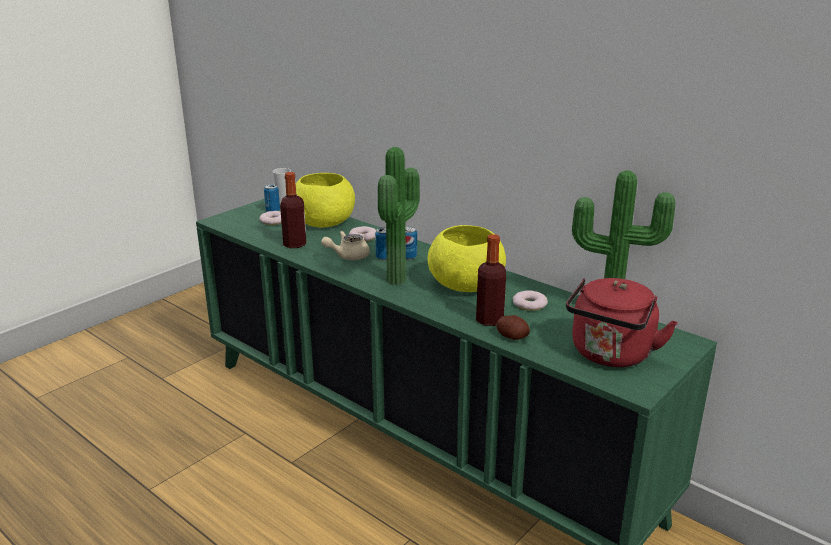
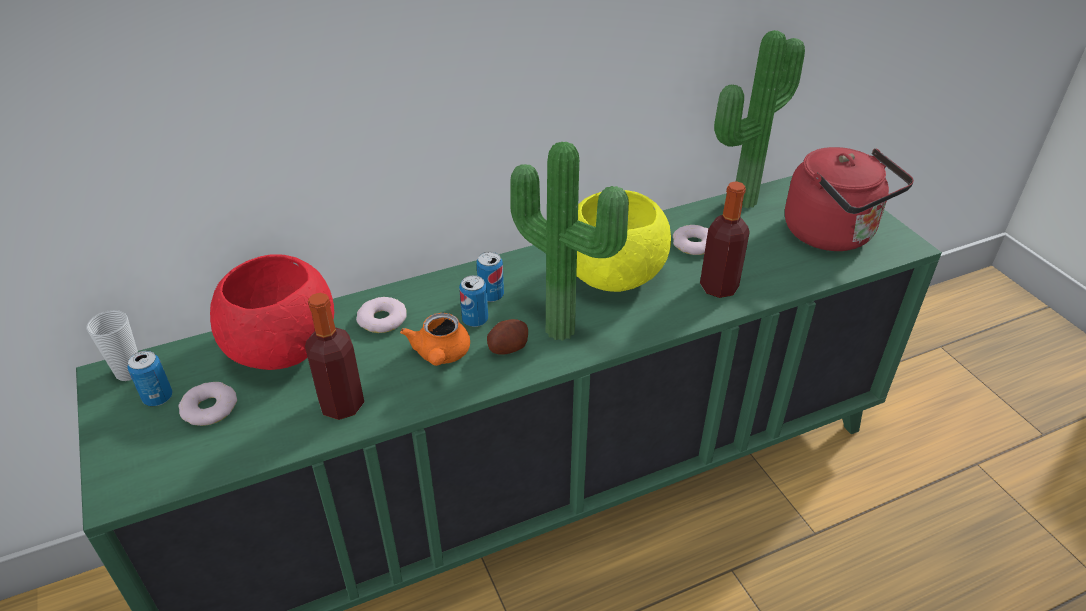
camera: 65 degrees left, 15 degrees up
(323, 223) = (282, 348): yellow bowl -> red bowl
(348, 256) = (440, 355): beige teapot -> orange teapot
(512, 337) = (767, 284): potato -> potato (508, 347)

